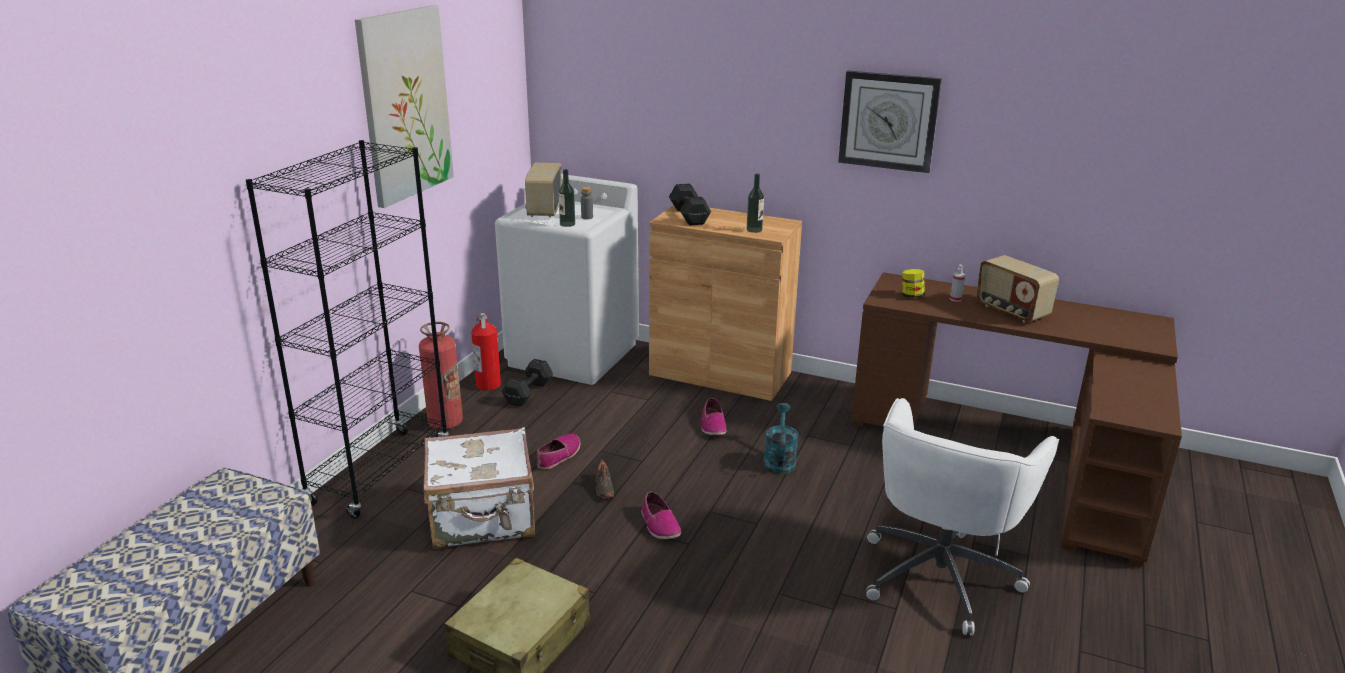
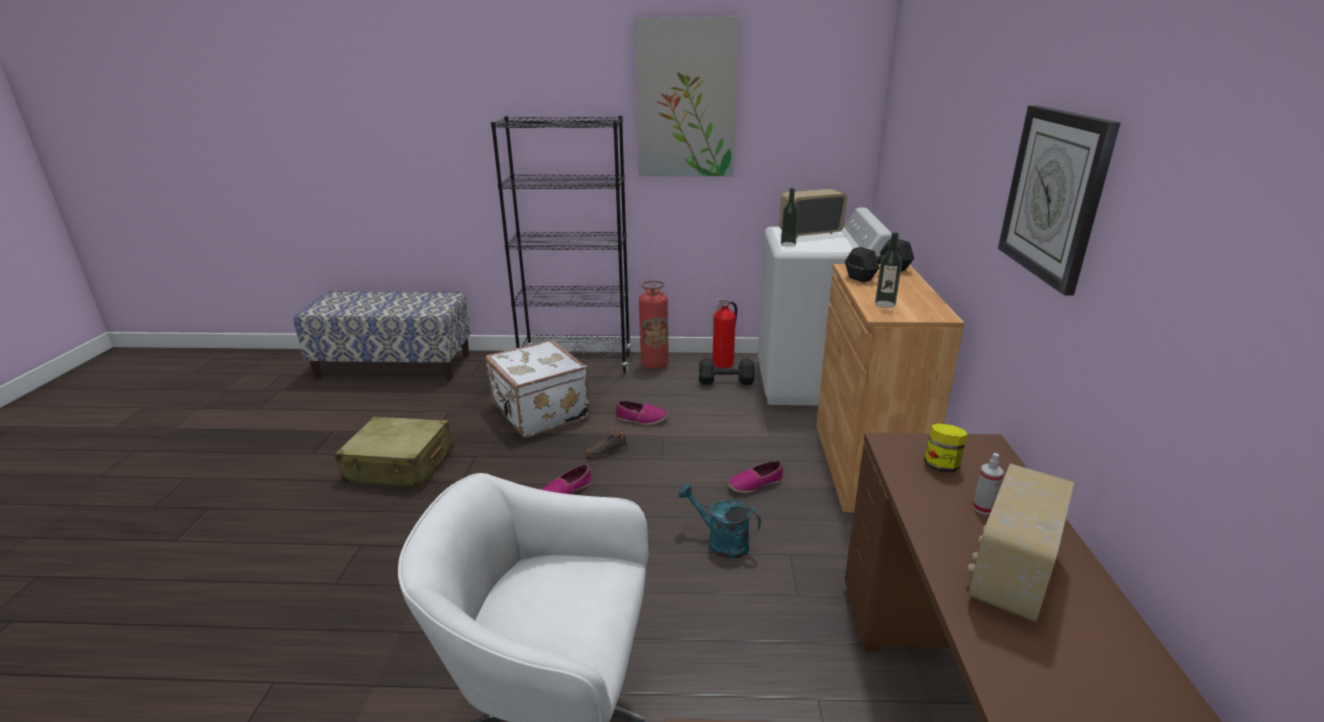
camera: 70 degrees right, 0 degrees up
(587, 217) = (816, 246): grey bottle -> none
(779, 460) = (721, 542): turquoise watering can -> turquoise watering can turned 135 degrees counterclockwise

